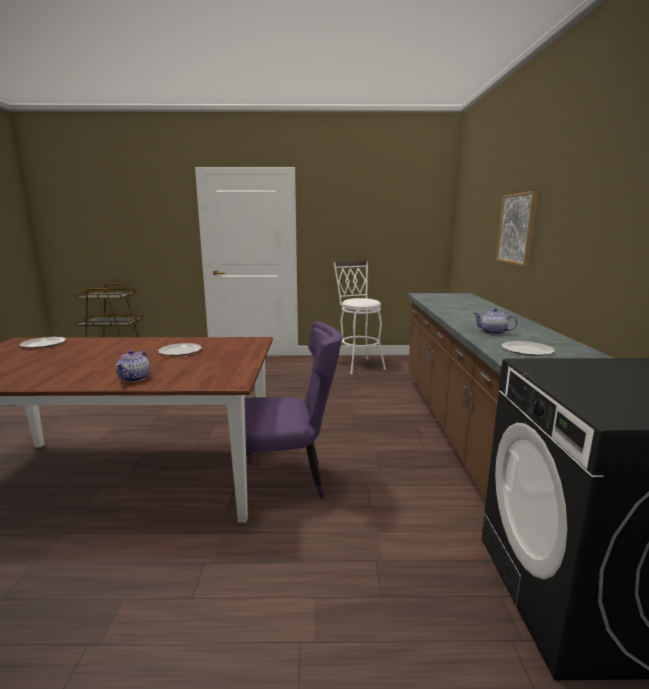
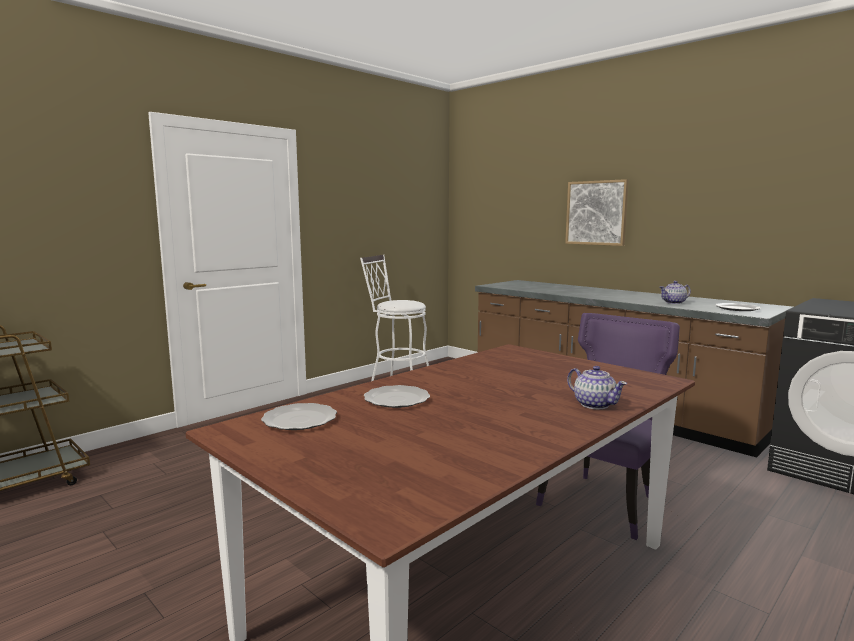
camera: 45 degrees left, 5 degrees down
(180, 351) = (504, 375): plate -> plate (397, 399)

